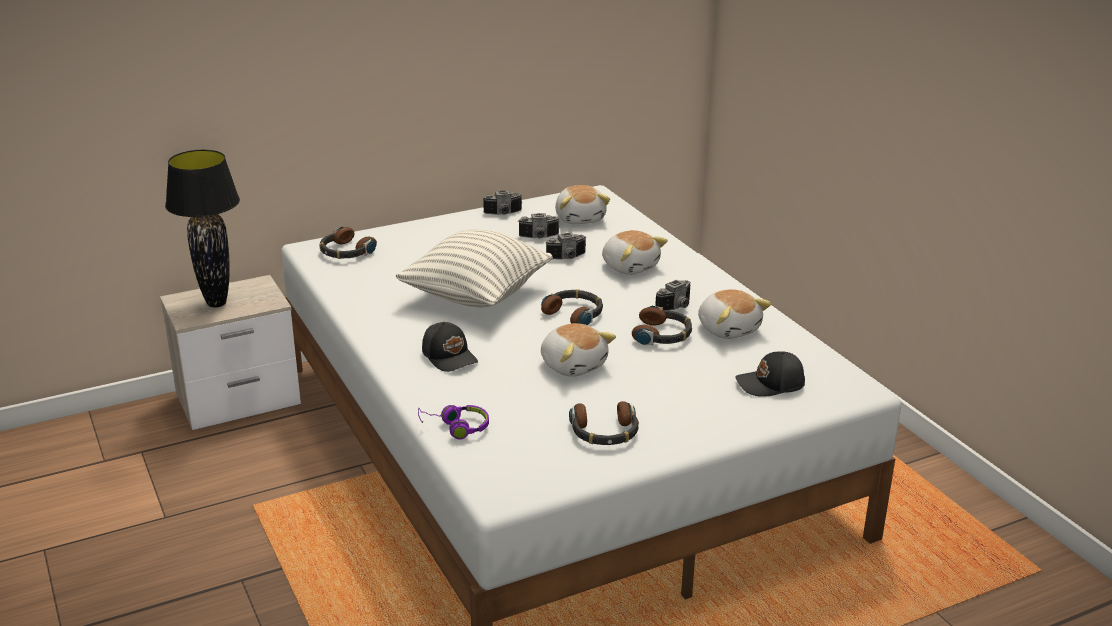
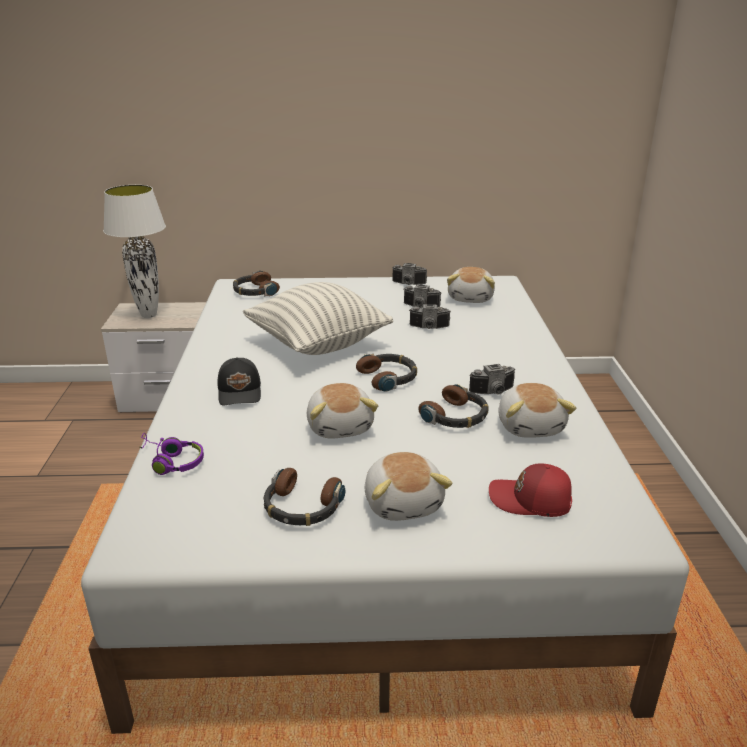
camera: 25 degrees right, 0 degrees up
(217, 303) = (149, 315): black table lamp -> white table lamp
(630, 266) = (480, 346): plush toy -> plush toy (404, 502)
(771, 384) = (530, 501): black cap -> red cap

